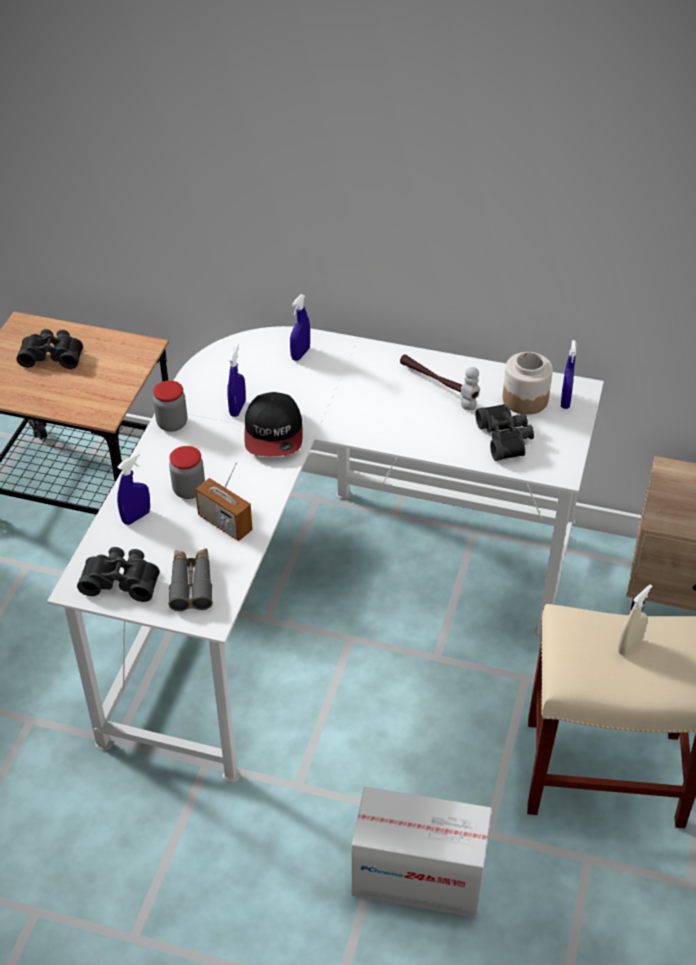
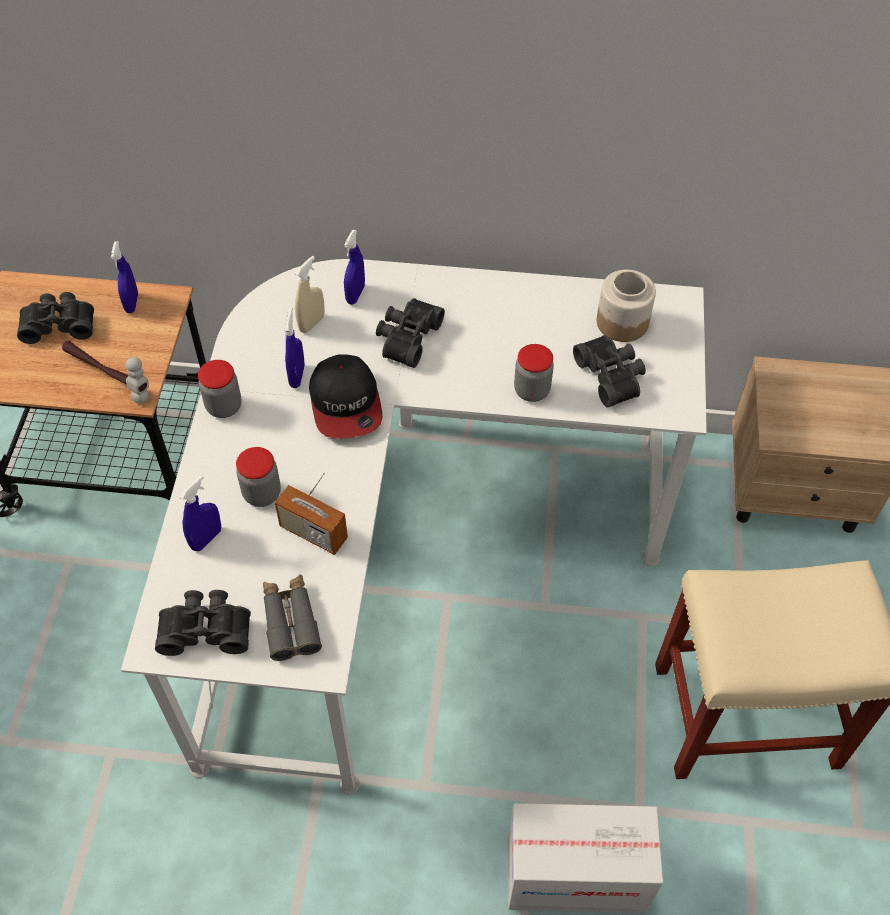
camera: 10 degrees left, 10 degrees up
(336, 390) = (406, 337): none -> black binoculars
(433, 441) = (531, 390): none -> jar
(439, 387) = (522, 318): hammer -> hammer (108, 376)
(565, 401) = (667, 318): blue spray bottle -> blue spray bottle (132, 303)
(629, 646) = (791, 612): beige spray bottle -> beige spray bottle (312, 323)

